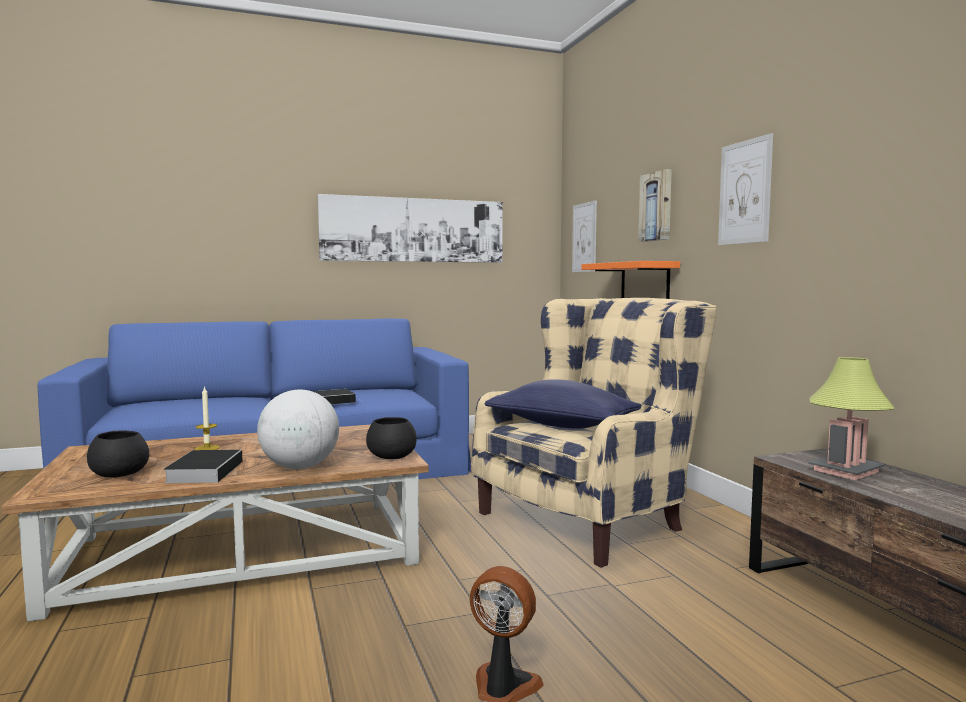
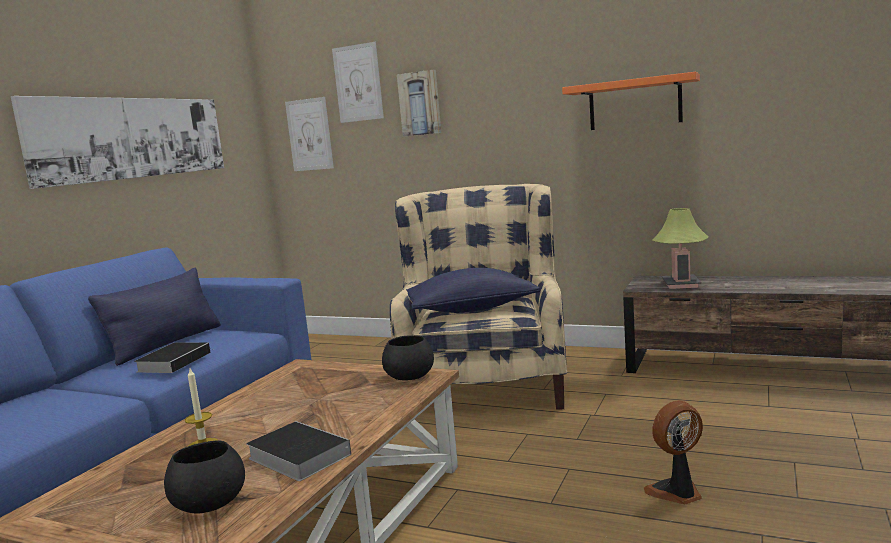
camera: 45 degrees left, 5 degrees up
(300, 467) = (371, 413): globe -> none
(359, 391) = (166, 344): none -> blue pillow
(644, 283) = (412, 174): orange shelf -> orange shelf (634, 104)
(745, 192) = (528, 92): picture -> picture (358, 83)

